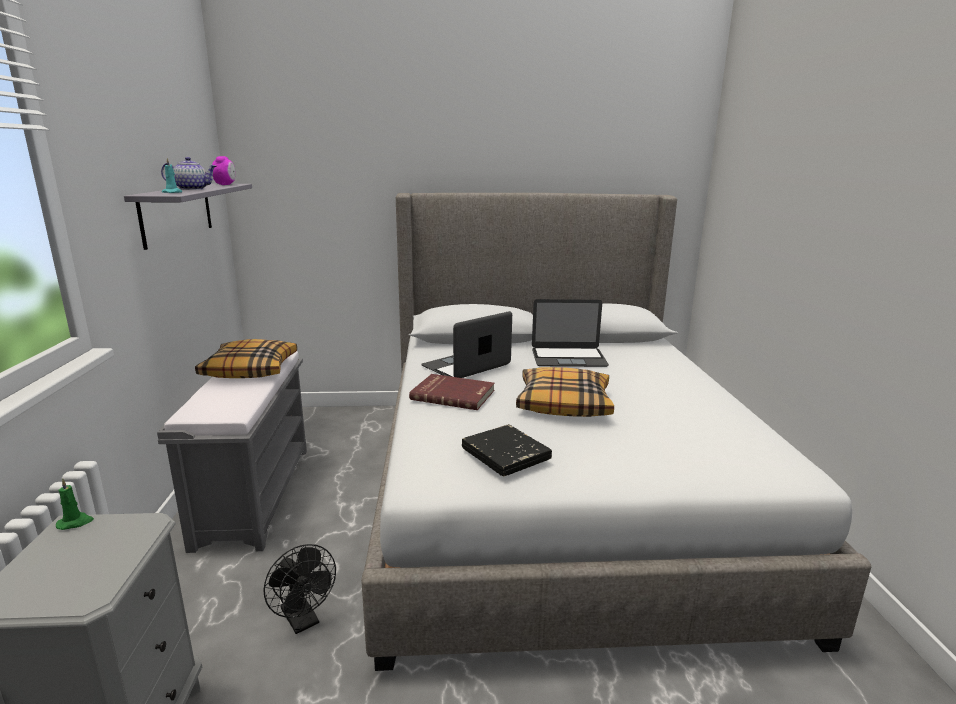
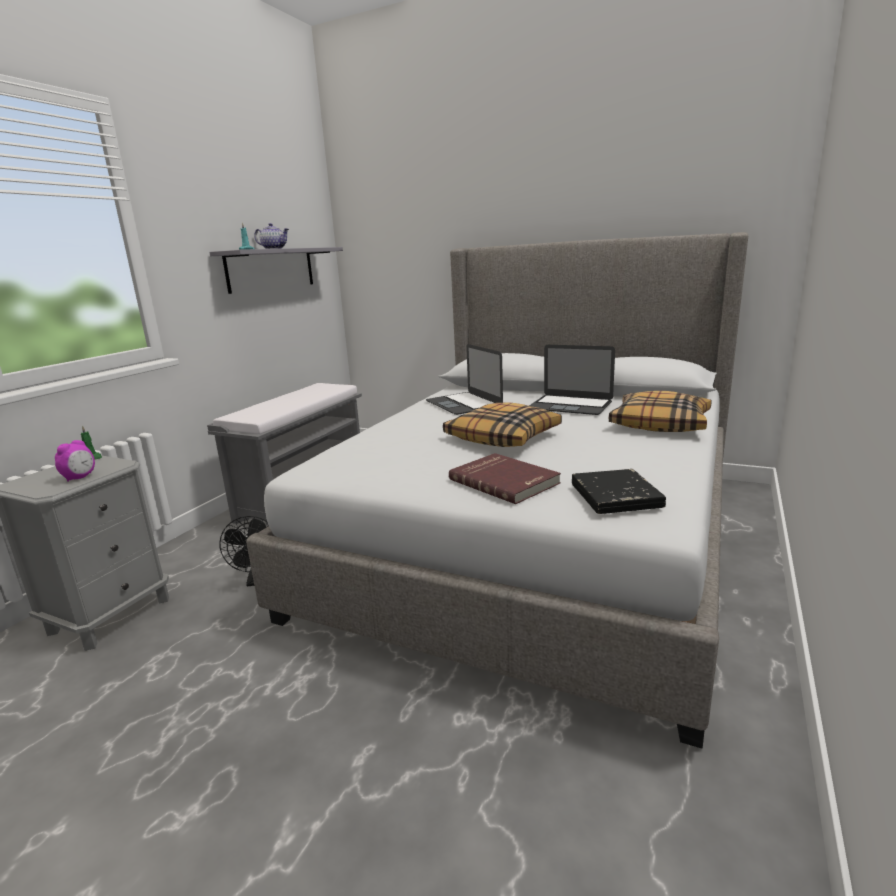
camera: 30 degrees right, 0 degrees up
(225, 185) = (316, 247): alarm clock -> alarm clock (80, 477)
(251, 369) = (307, 394): pillow -> pillow (660, 424)
(453, 394) = (418, 421): red book -> red book (505, 481)
(466, 365) = (463, 403): laptop -> laptop turned 105 degrees counterclockwise
(505, 455) = (387, 462): black book -> black book (615, 497)

